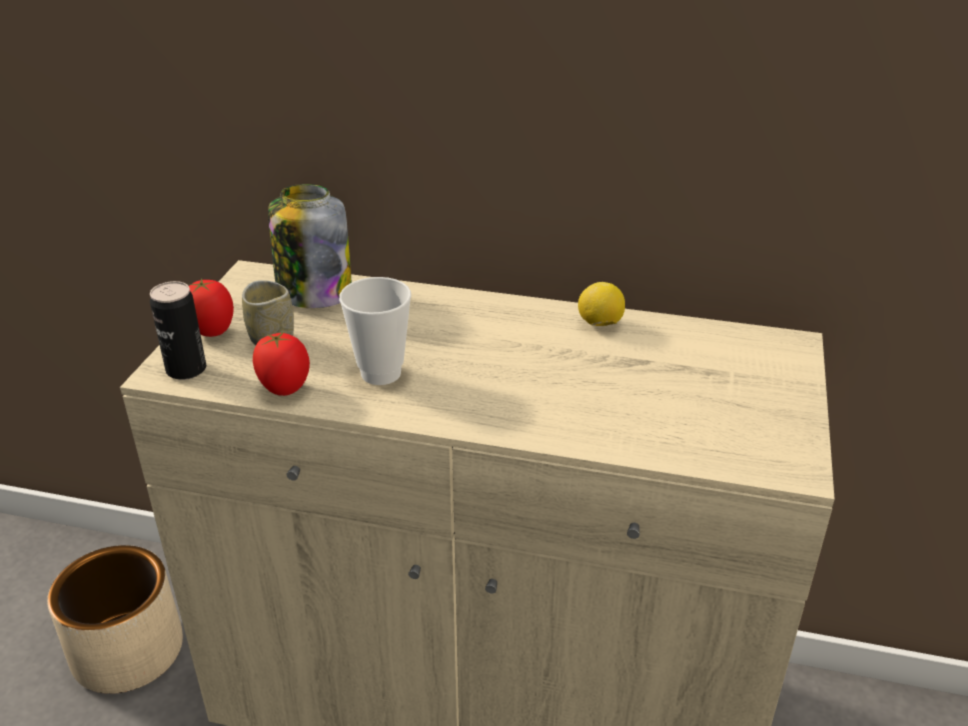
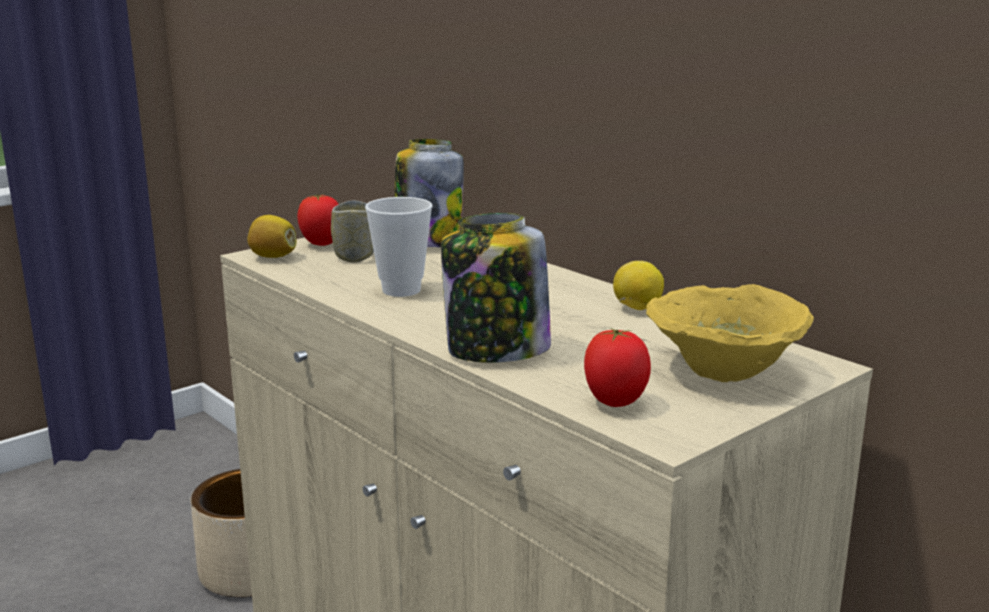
camera: 35 degrees right, 15 degrees down
(186, 369) = (273, 257): can -> lemon
(285, 389) = (319, 281): tomato -> tomato (615, 402)
(562, 423) = (496, 351): none -> jar
(740, 376) = (720, 370): none -> yellow bowl

